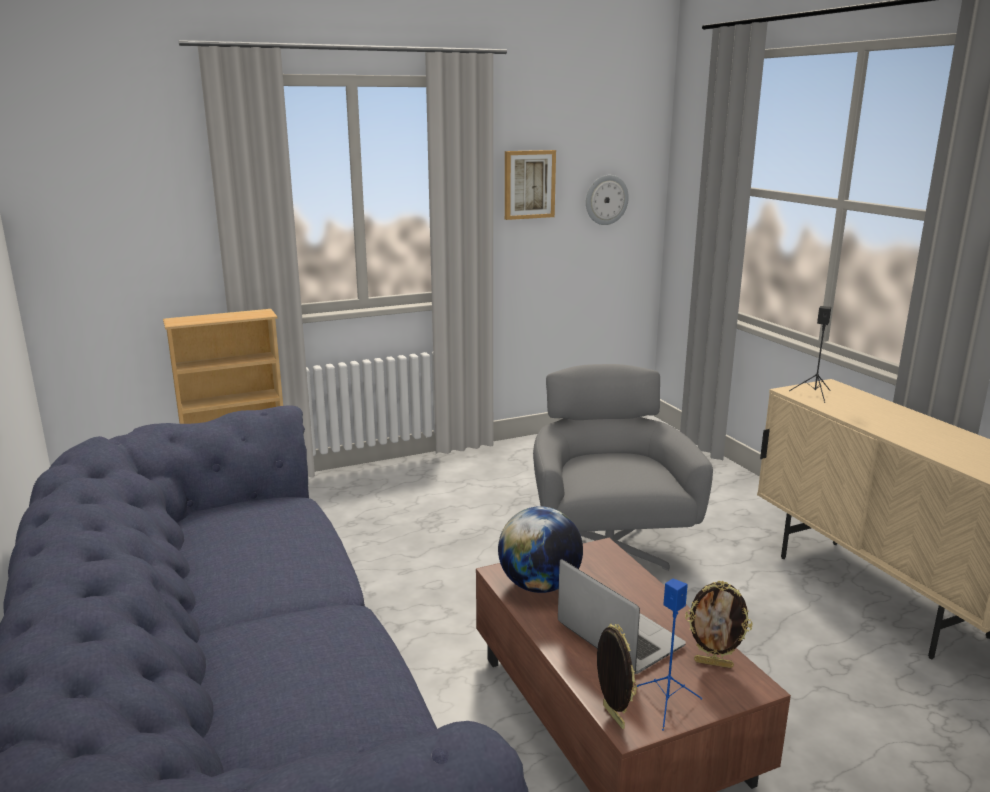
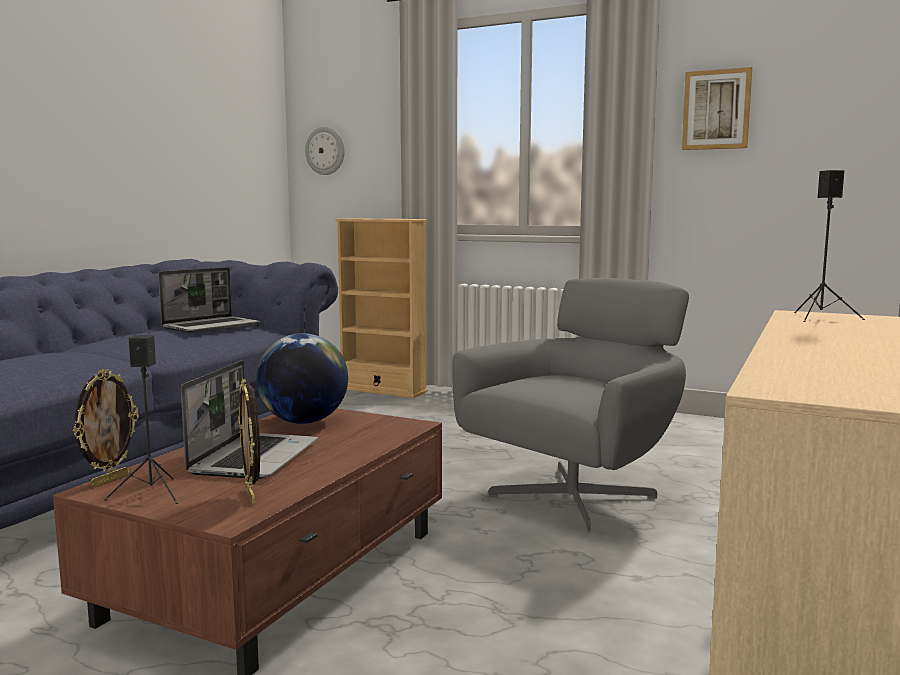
camera: 50 degrees right, 10 degrees down
(255, 521) = (212, 326): none -> laptop
(606, 200) = (831, 127): wall clock -> wall clock (325, 151)
(667, 704) = (152, 494): blue speaker -> black speaker

